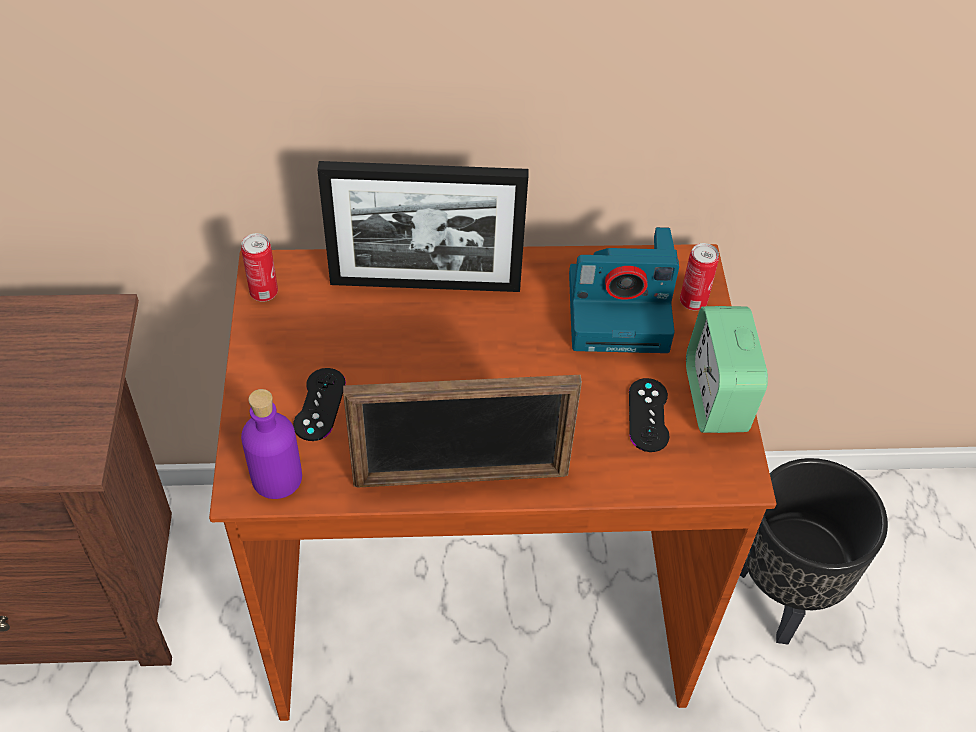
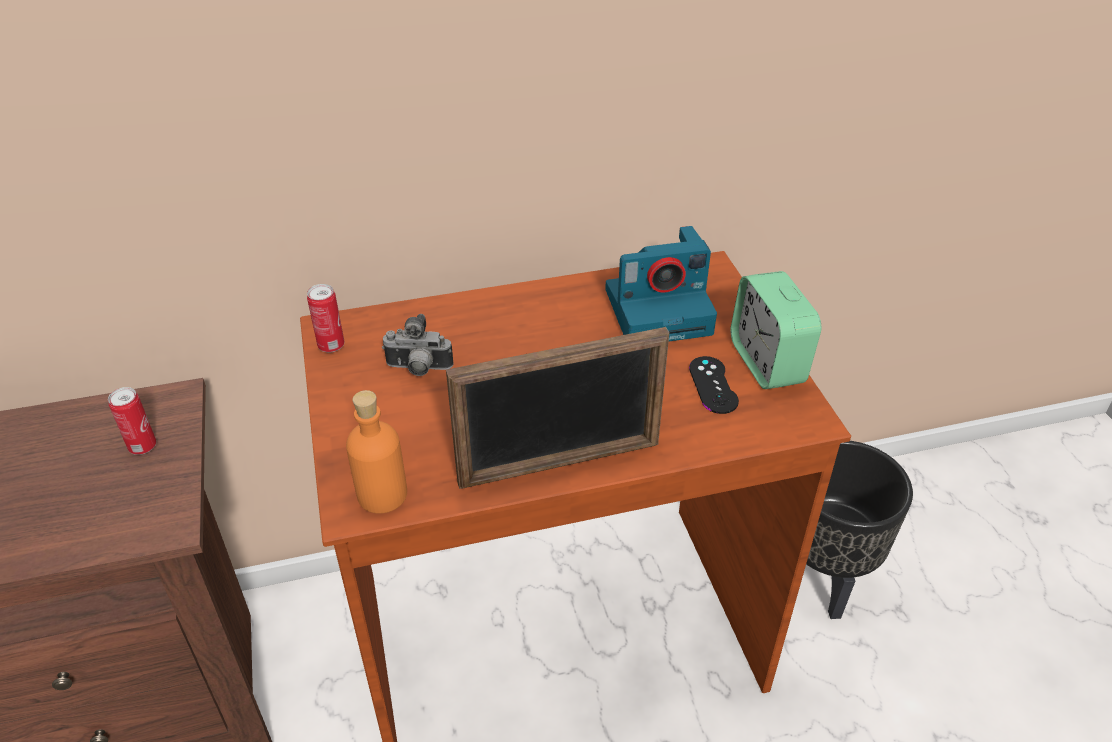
camera: 10 degrees left, 10 degrees down
(277, 478) = (382, 495): purple bottle -> orange bottle
(319, 404) = (408, 426): black game controller -> none
(346, 338) = (418, 369): none -> camera
(425, 284) = (479, 317): picture frame -> none
(693, 302) = (719, 294): can -> can (143, 447)

